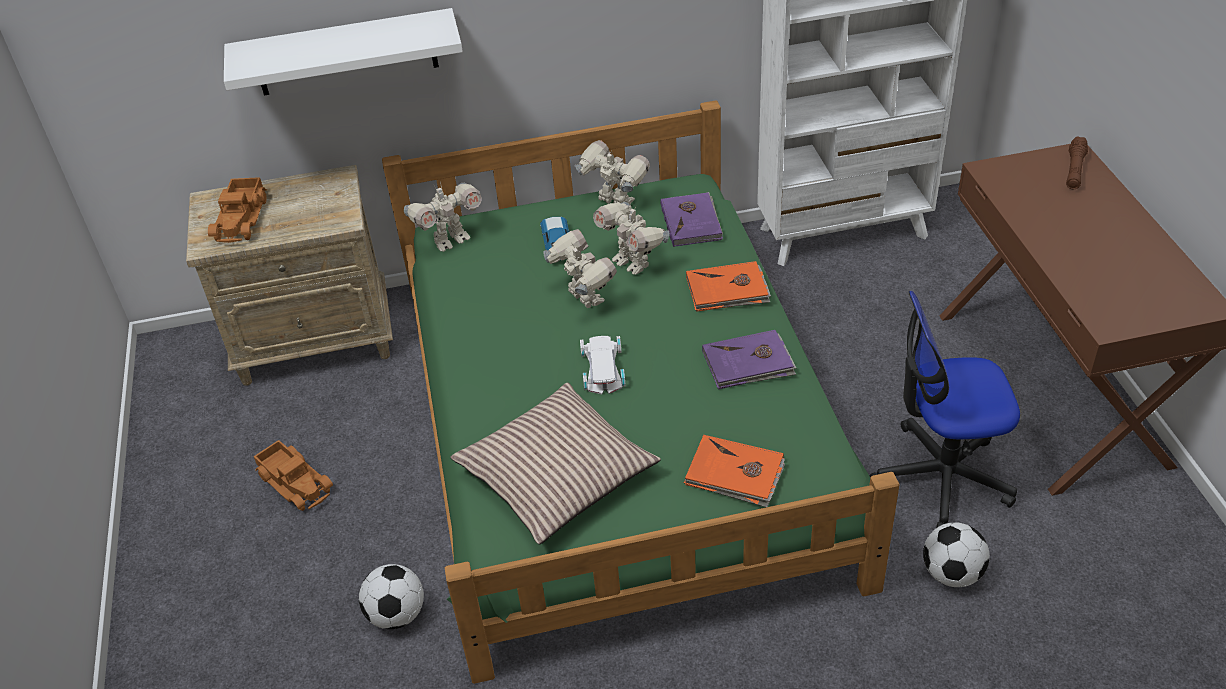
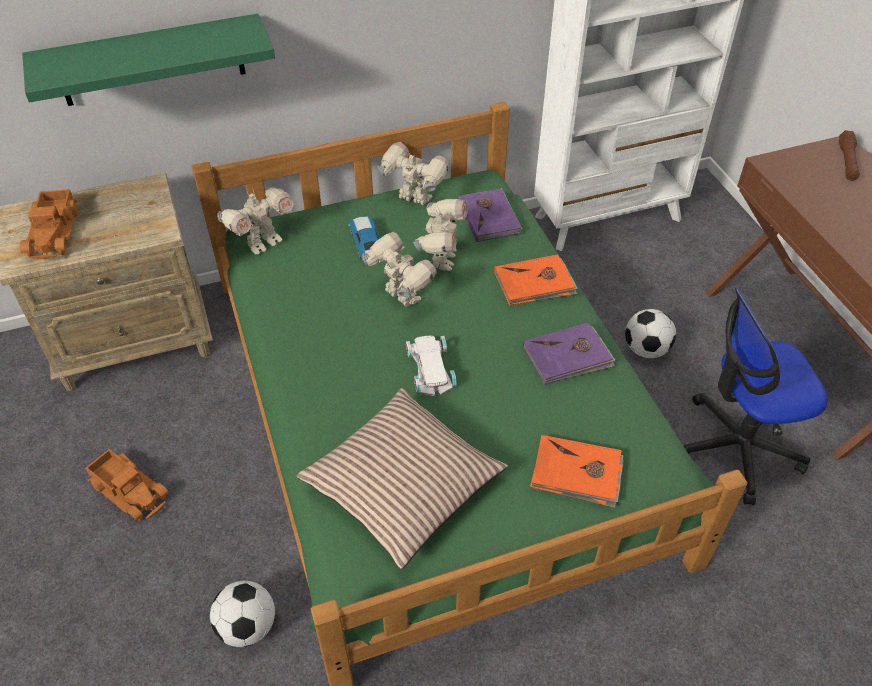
camera: 10 degrees left, 5 degrees up
(345, 53) = (151, 61): white shelf -> green shelf
(632, 263) = (441, 259): toy robot -> toy robot turned 120 degrees counterclockwise
(952, 573) = (765, 543): football -> football (646, 349)

